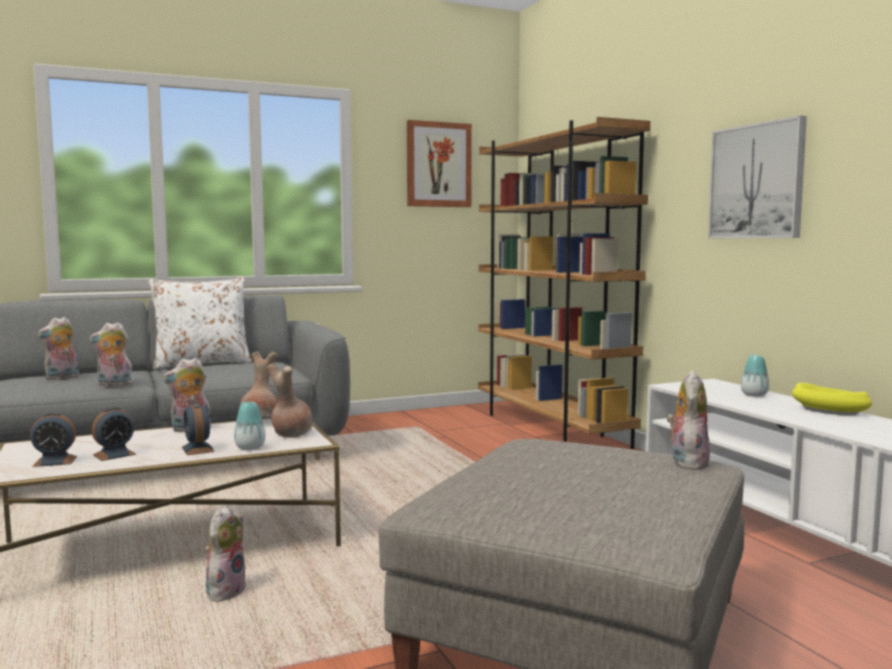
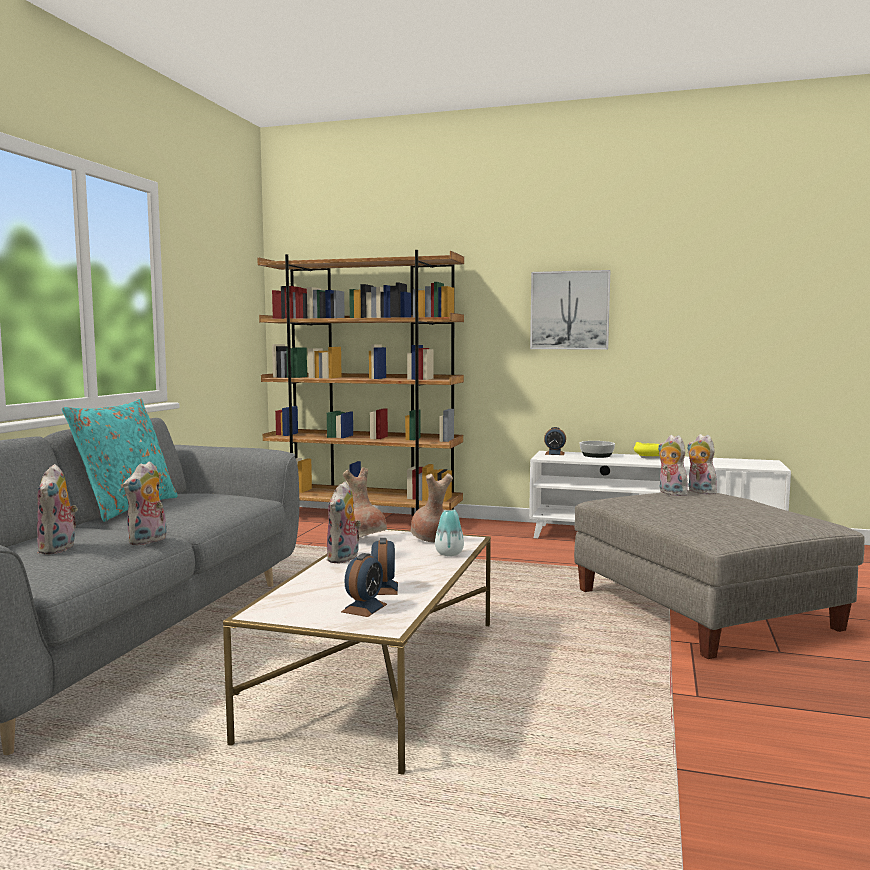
camera: 50 degrees left, 0 degrees up
(197, 449) = (422, 566): alarm clock -> alarm clock (554, 453)
(202, 363) = (126, 507): white pillow -> turquoise pillow
(225, 591) = (517, 676): plush toy -> plush toy (670, 493)
(438, 165) = (219, 272): picture -> none
(754, 395) = (597, 455): vase -> bowl

